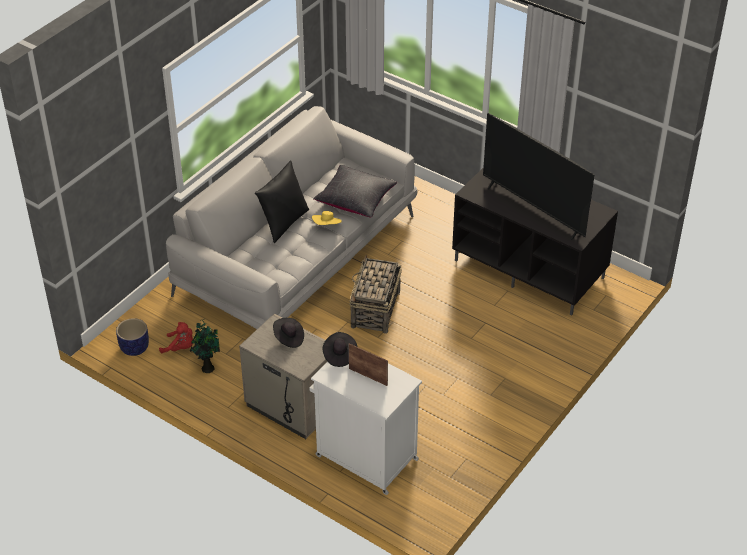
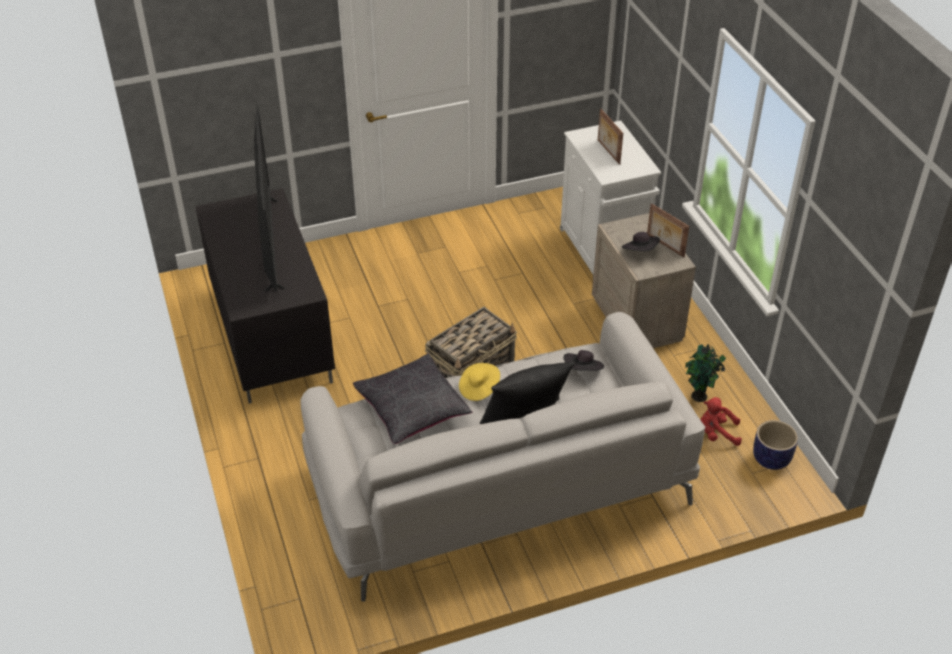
camera: 145 degrees left, 0 degrees up
(180, 348) = (716, 433): red plush toy -> red plush toy turned 45 degrees counterclockwise
(274, 352) = (664, 246): none -> picture frame
(339, 355) = (619, 177): black hat -> black hat (583, 370)

